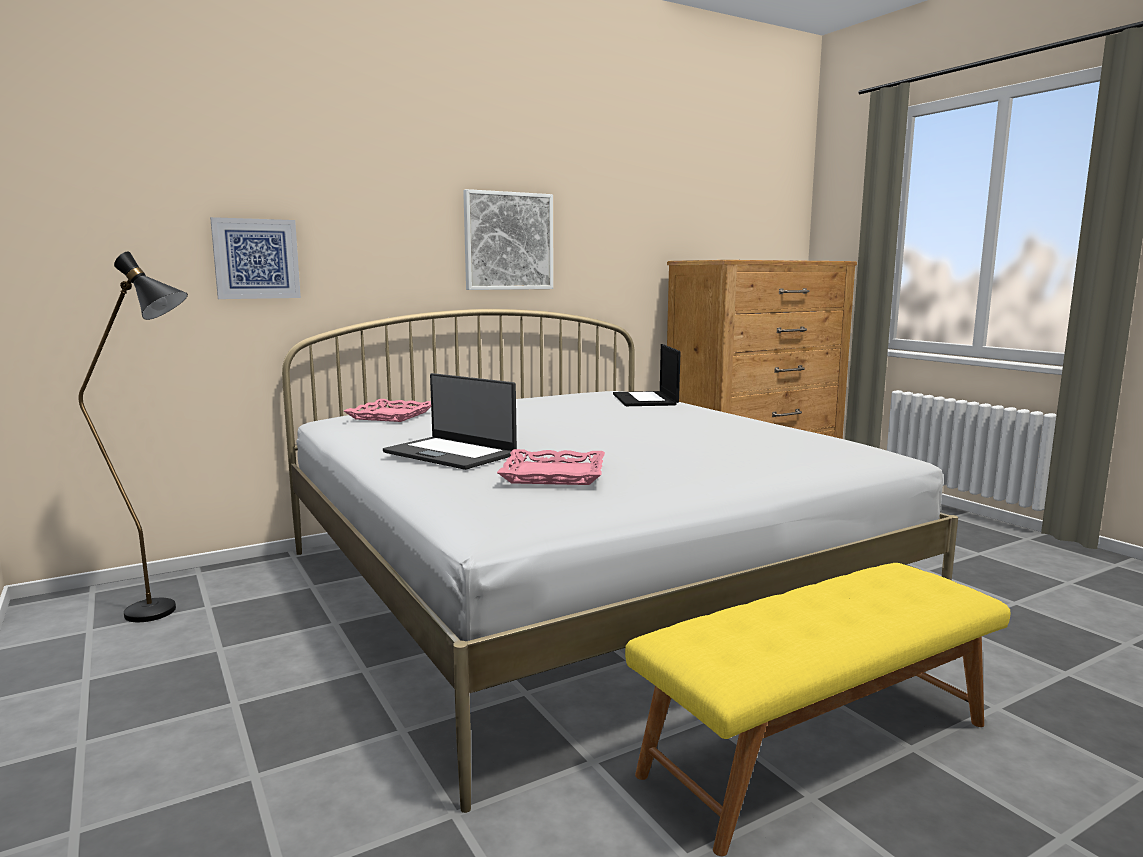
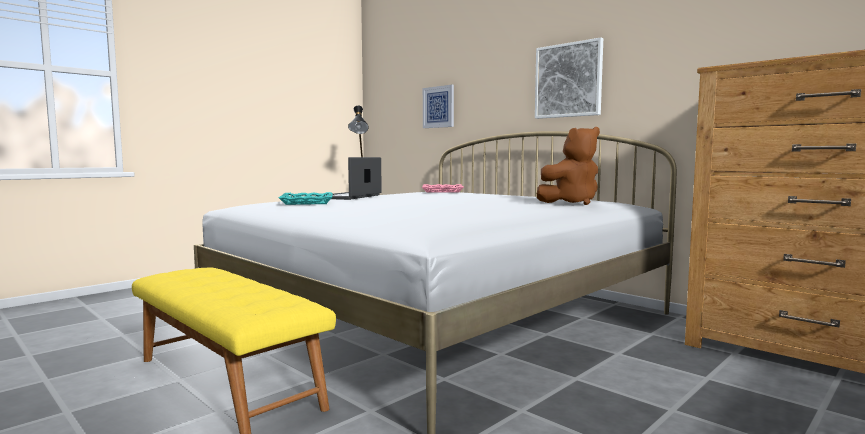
camera: 75 degrees right, 5 degrees down
(553, 475) = (306, 202): pink tray -> turquoise tray
(645, 400) = (571, 203): laptop -> brown plush toy

